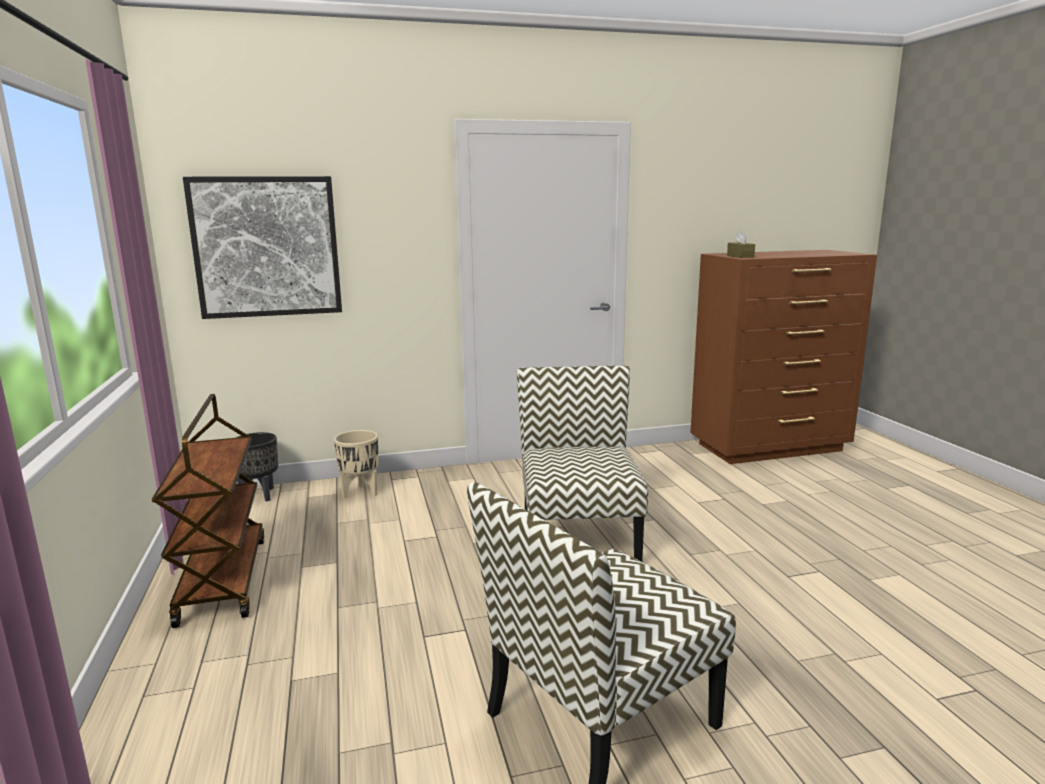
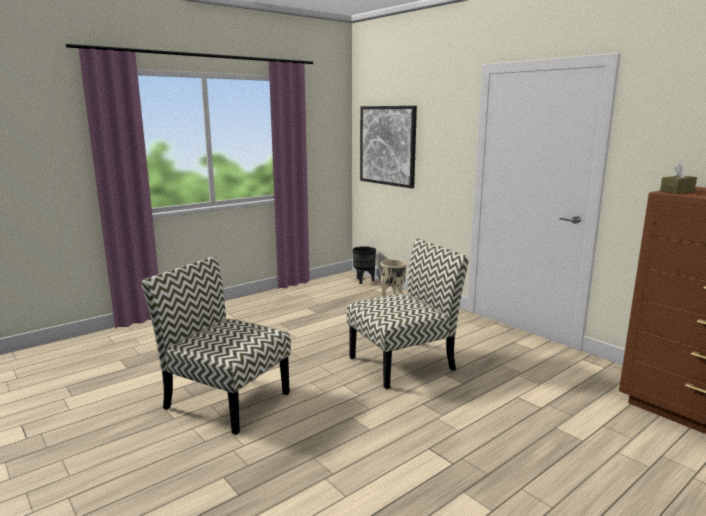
camera: 65 degrees right, 0 degrees up
(222, 579) = (285, 298): brown cart -> none

